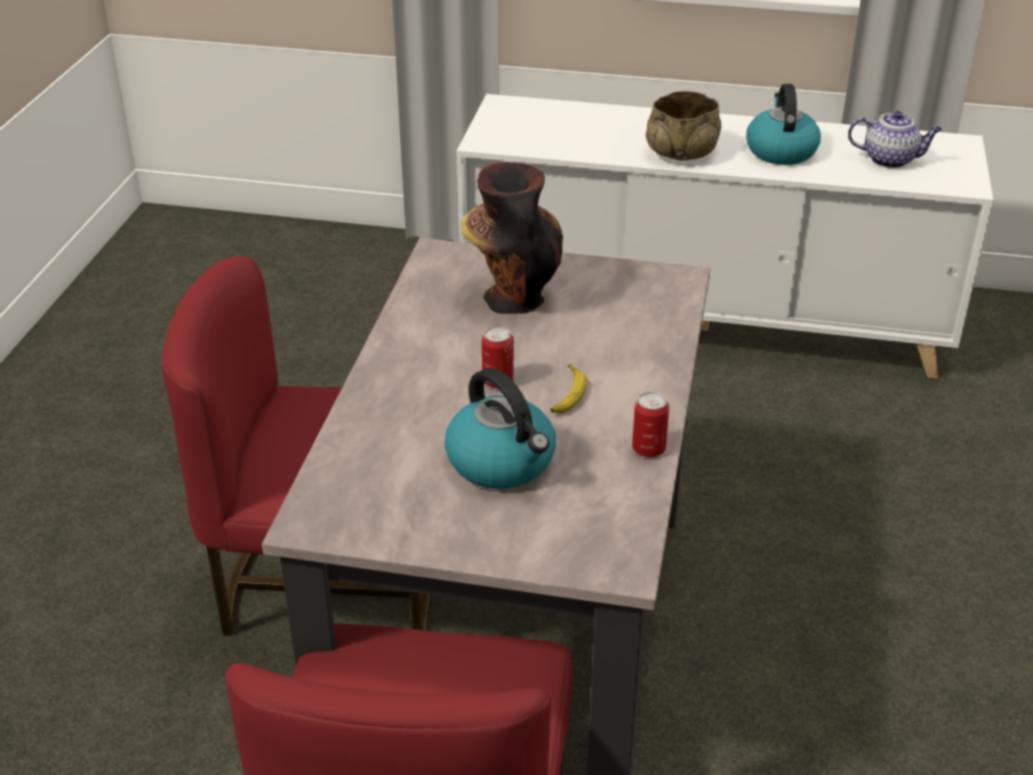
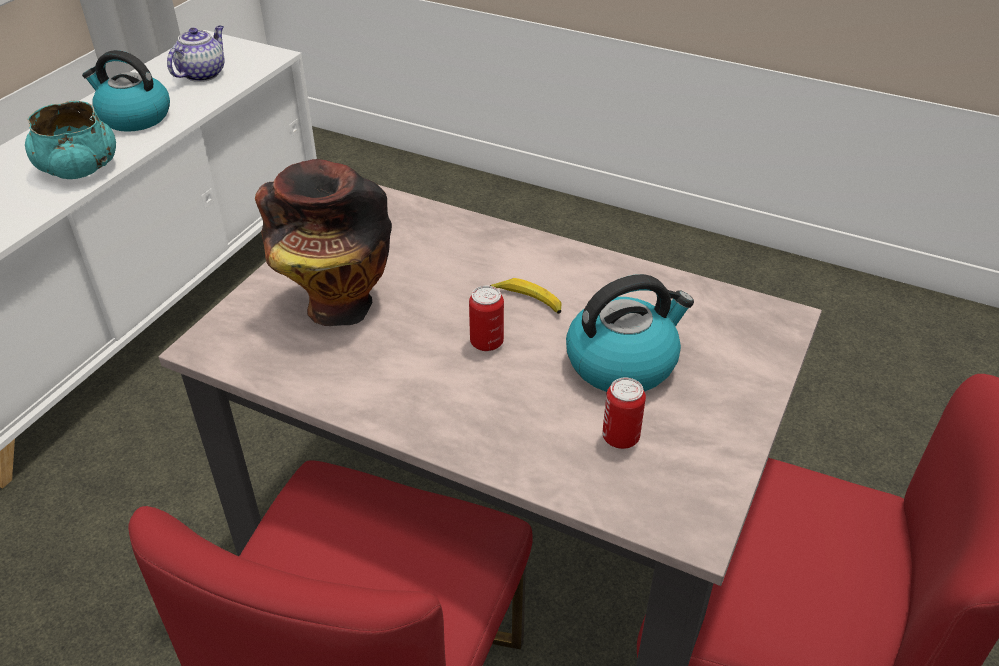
camera: 75 degrees left, 5 degrees up
(648, 449) = (625, 271): can -> can (620, 437)
(682, 152) = (79, 168): beige bowl -> turquoise bowl

